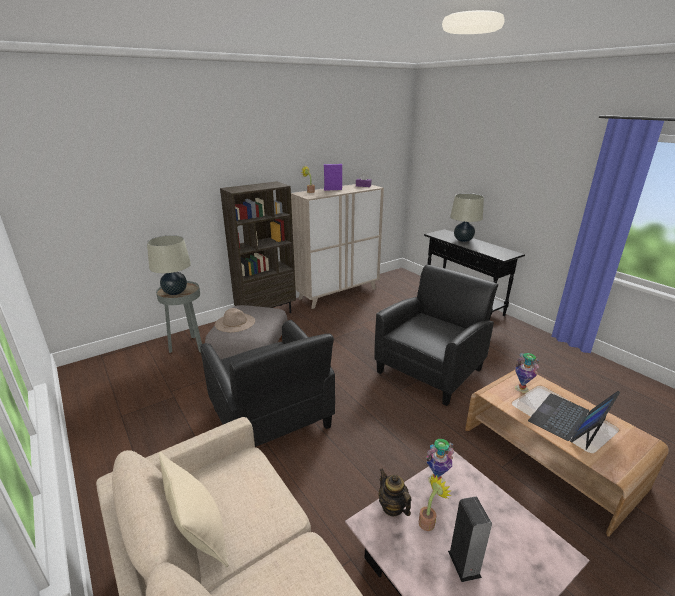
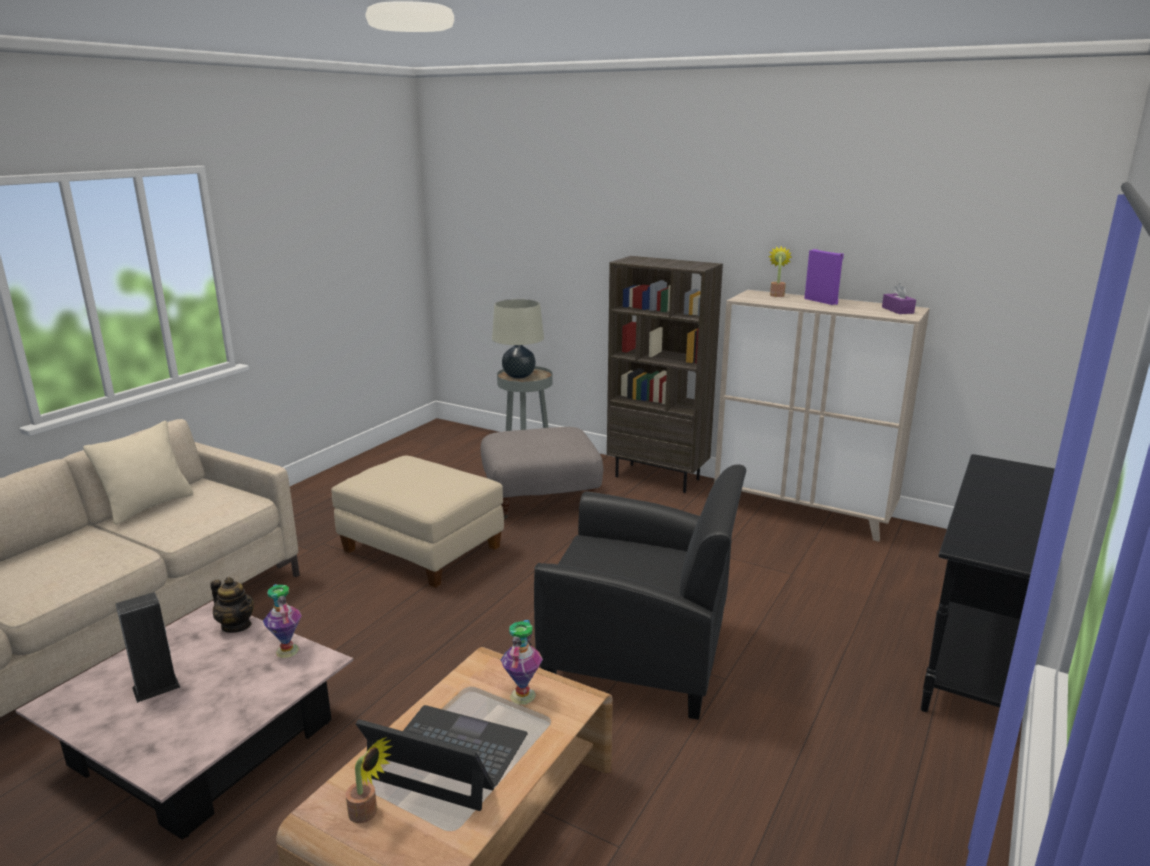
camera: 65 degrees right, 5 degrees down
(235, 322) = (521, 435): beige hat -> none
(271, 419) = (421, 550): black armchair -> beige ottoman
(392, 507) = (236, 625): teapot -> teapot turned 90 degrees clockwise
(429, 521) = (217, 654): potted plant -> potted plant (367, 814)
(463, 240) = (1007, 495): beige table lamp -> none

